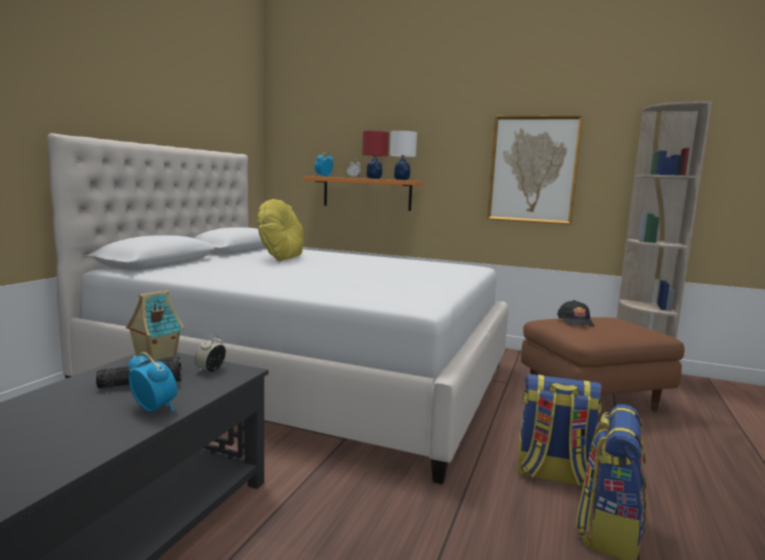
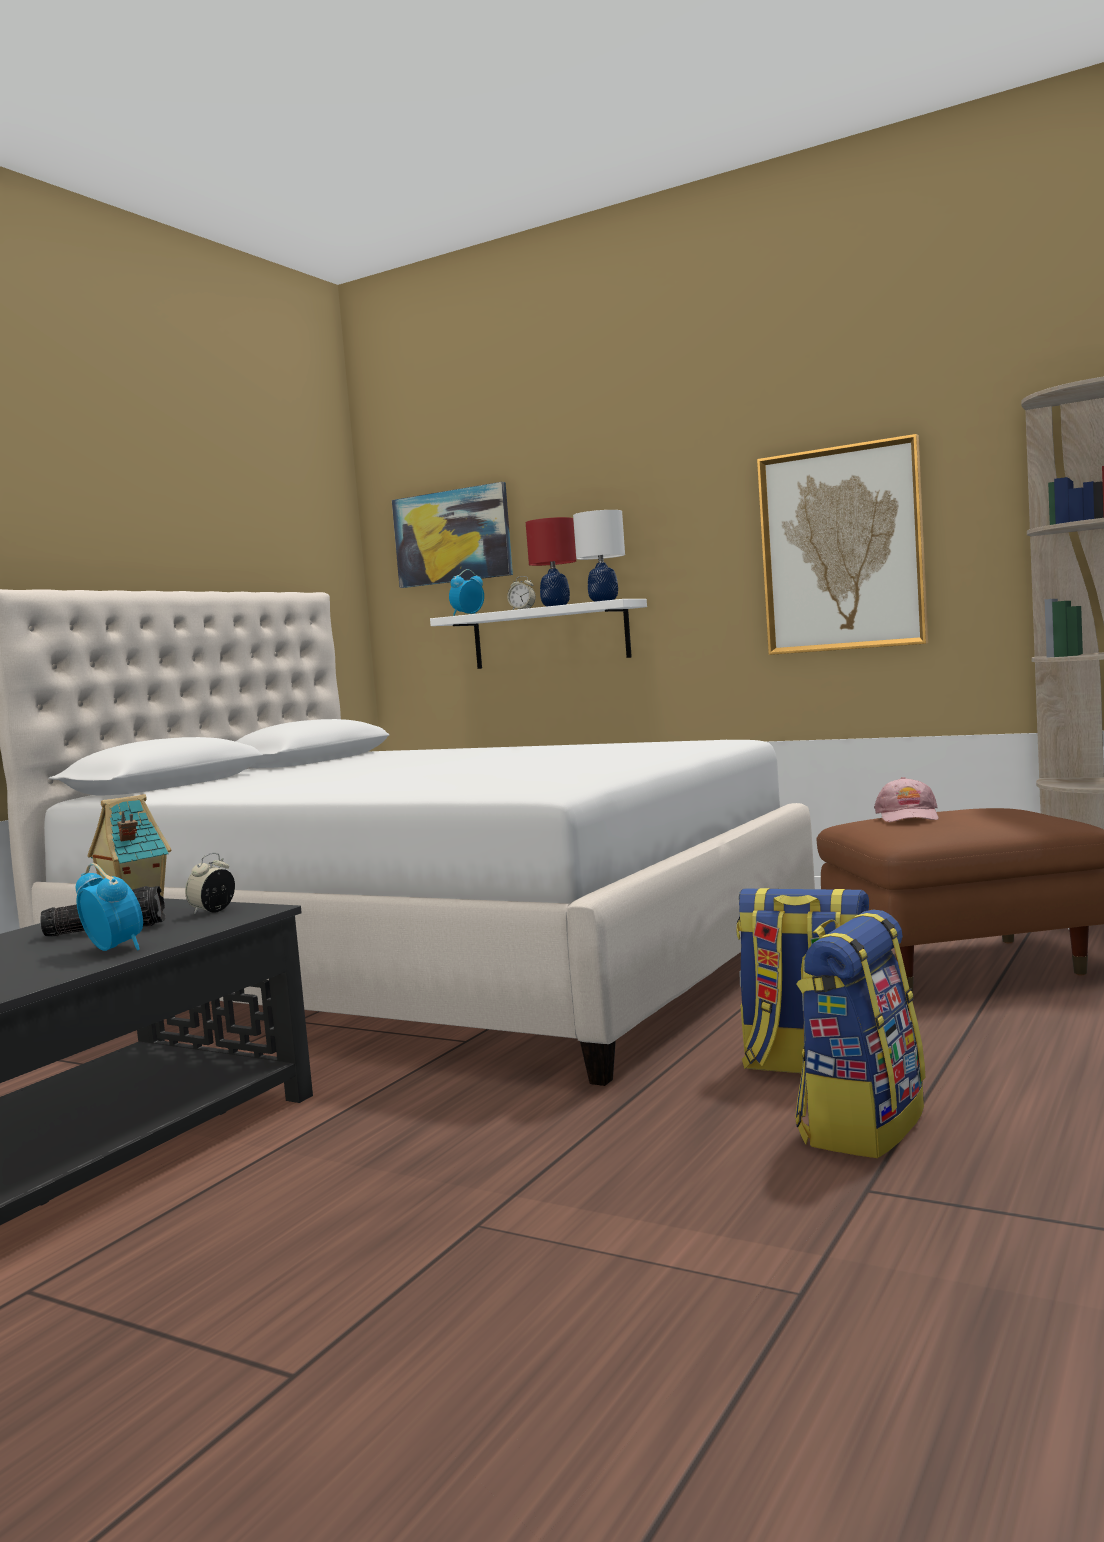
camera: 10 degrees right, 5 degrees down
(281, 259) = (378, 763): yellow pillow -> none
(317, 132) = (453, 536): none -> picture
(366, 193) = (550, 636): orange shelf -> white shelf
(576, 321) = (908, 816): black cap -> pink cap

